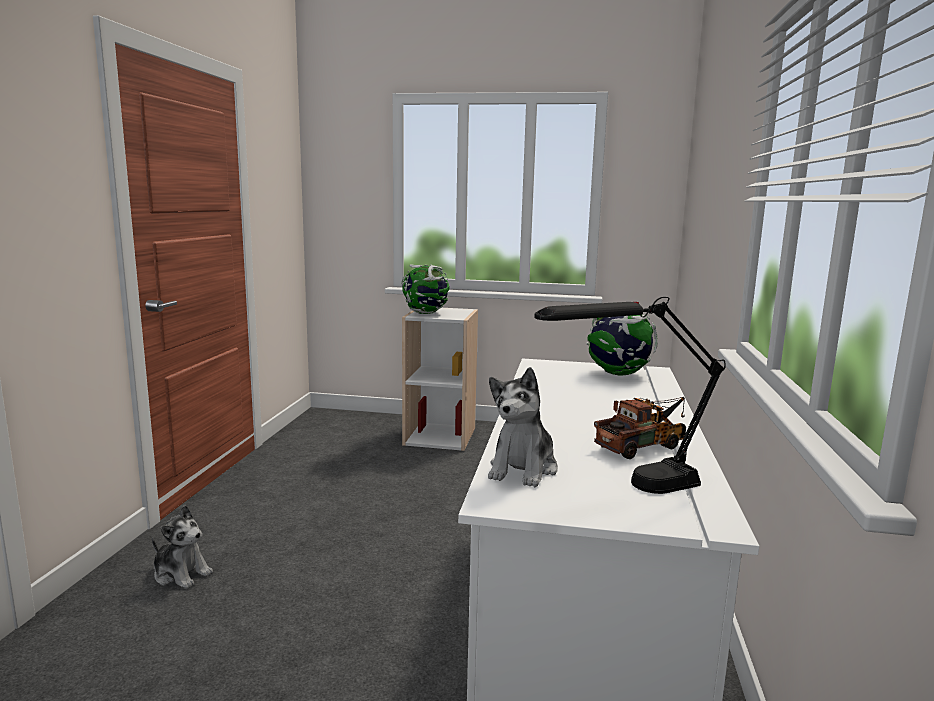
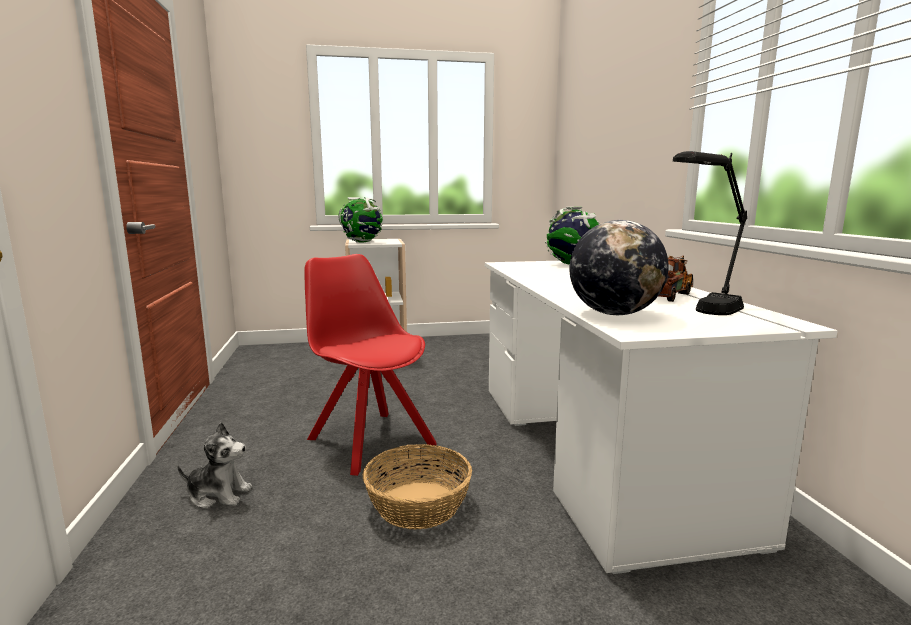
camera: 20 degrees left, 0 degrees up
(342, 630) = (417, 504): none -> basket
(352, 544) = (369, 440): none -> red chair
(523, 469) = (614, 314): plush toy -> globe

